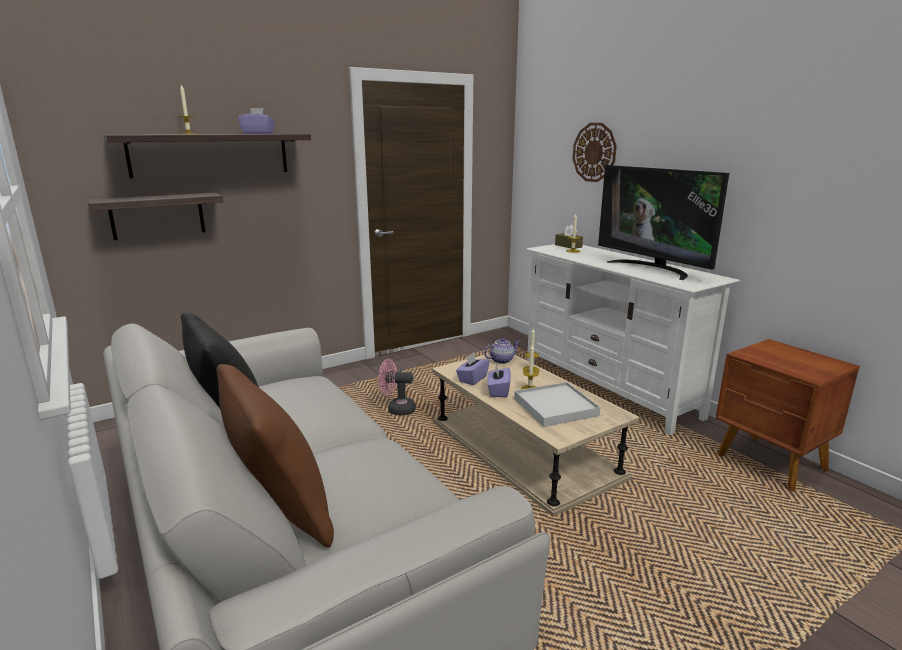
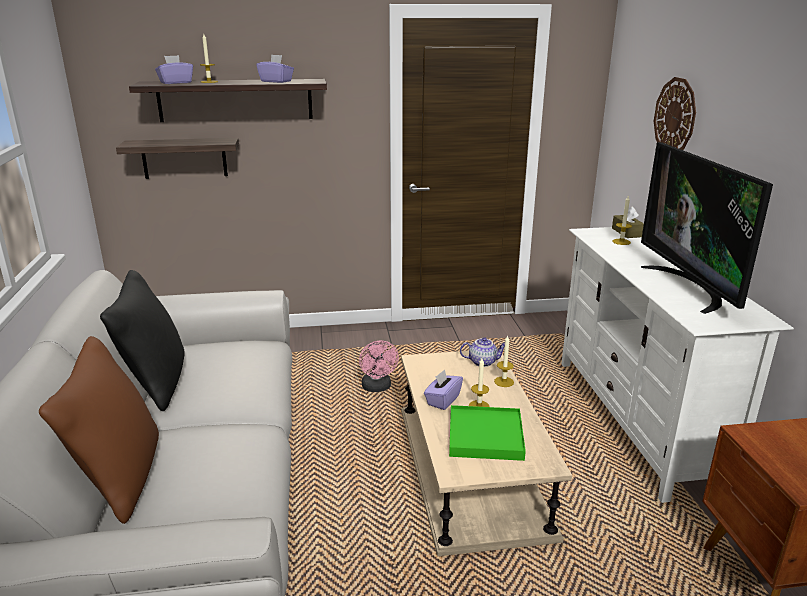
camera: 25 degrees right, 5 degrees up
(396, 409) = (377, 388): pink fan -> pink fan turned 135 degrees counterclockwise
(472, 379) = (429, 378): purple tissue box -> purple tissue box (176, 82)
(555, 407) = (485, 436): white tray -> green tray

